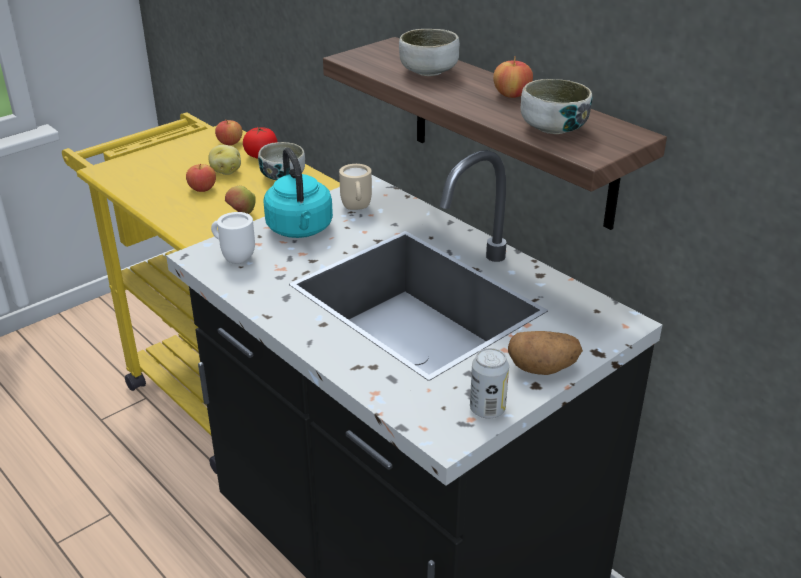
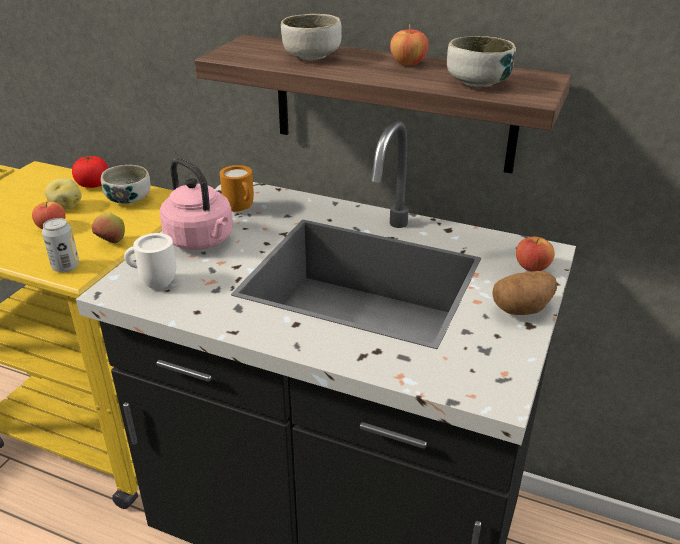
camera: 25 degrees left, 0 degrees up
(230, 143) = (51, 179): apple -> apple (532, 267)
(300, 230) = (201, 241): turquoise kettle -> pink kettle
(357, 209) = (241, 210): beige mug -> orange mug
(487, 409) = (510, 359): can -> can (66, 266)

